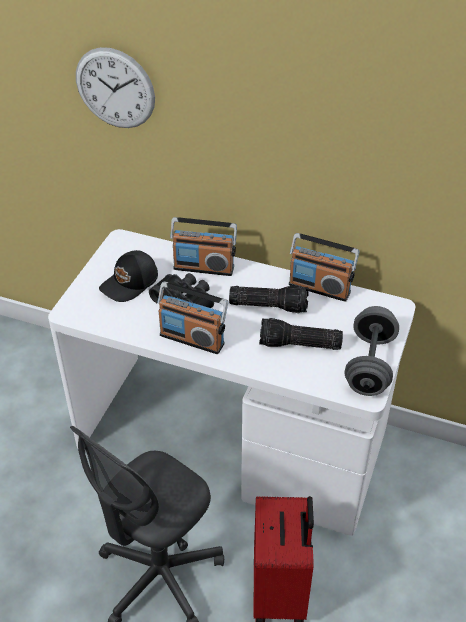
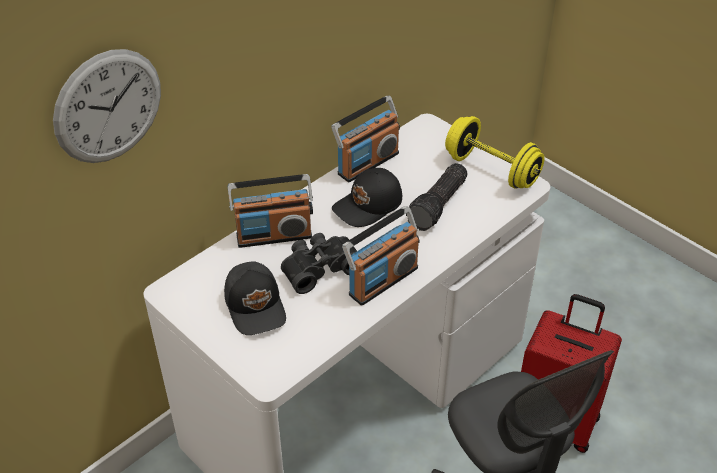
camera: 65 degrees left, 0 degrees up
(204, 267) = (274, 235): radio -> radio turned 45 degrees clockwise
(269, 305) = (369, 206): flashlight -> black cap
(369, 365) = (491, 170): grey dumbbell -> yellow dumbbell

